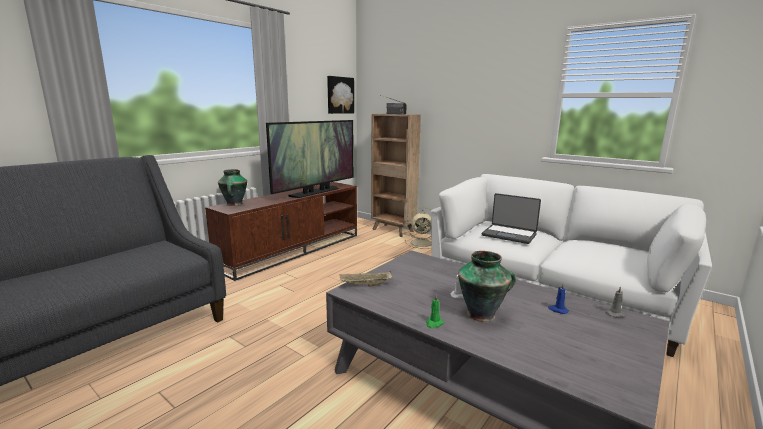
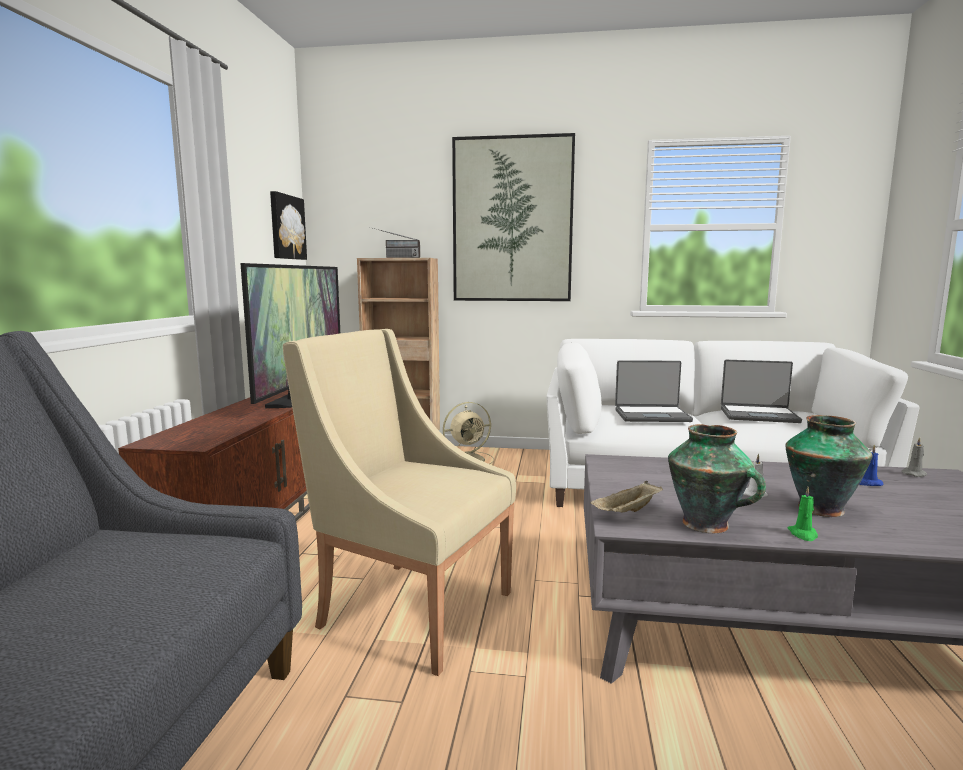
camera: 30 degrees left, 5 degrees down
(234, 204) = (180, 434): vase -> vase (707, 525)
(295, 310) = (410, 609): none -> beige armchair
(467, 89) = (512, 220): none -> picture
(594, 248) = (758, 415): none -> laptop

